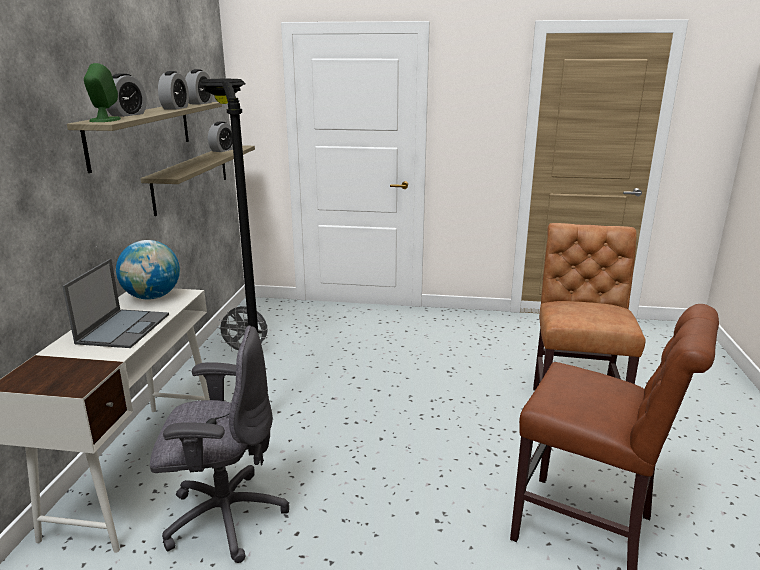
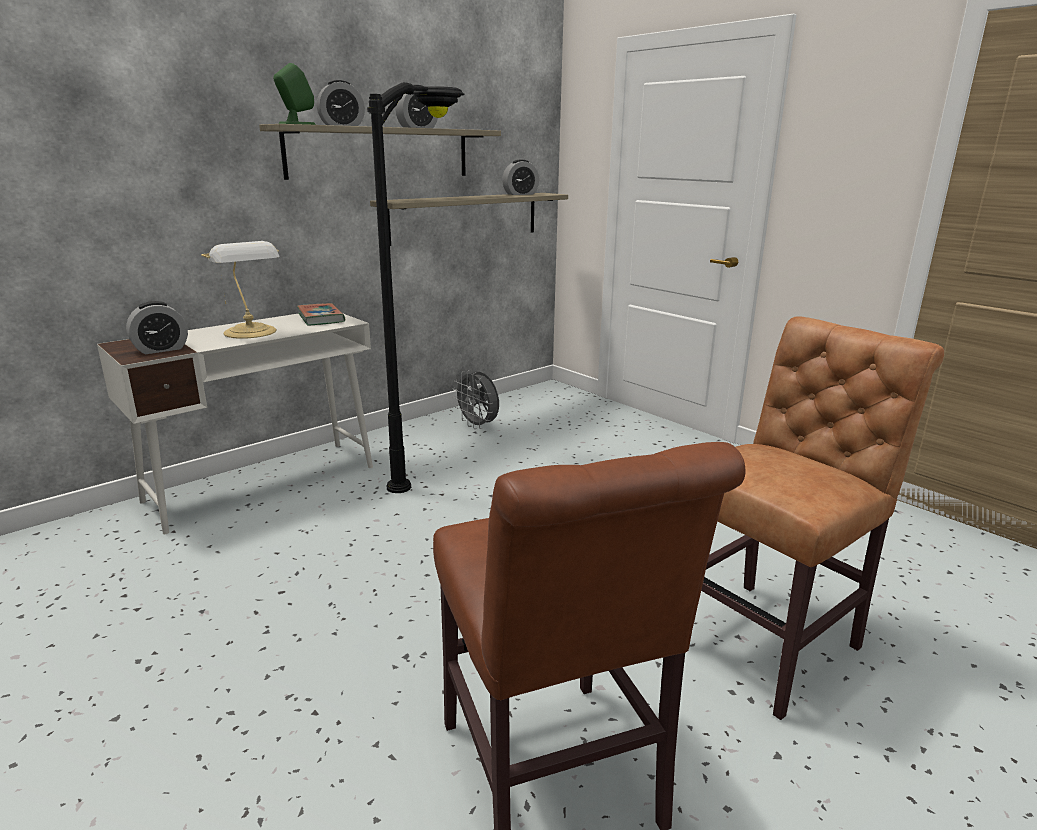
camera: 40 degrees right, 0 degrees up
(124, 328) = (251, 332): laptop -> table lamp
(152, 297) = (321, 318): globe -> book
(200, 103) = (470, 129): alarm clock -> alarm clock (161, 349)
(224, 517) = (257, 548): grey office chair -> none

